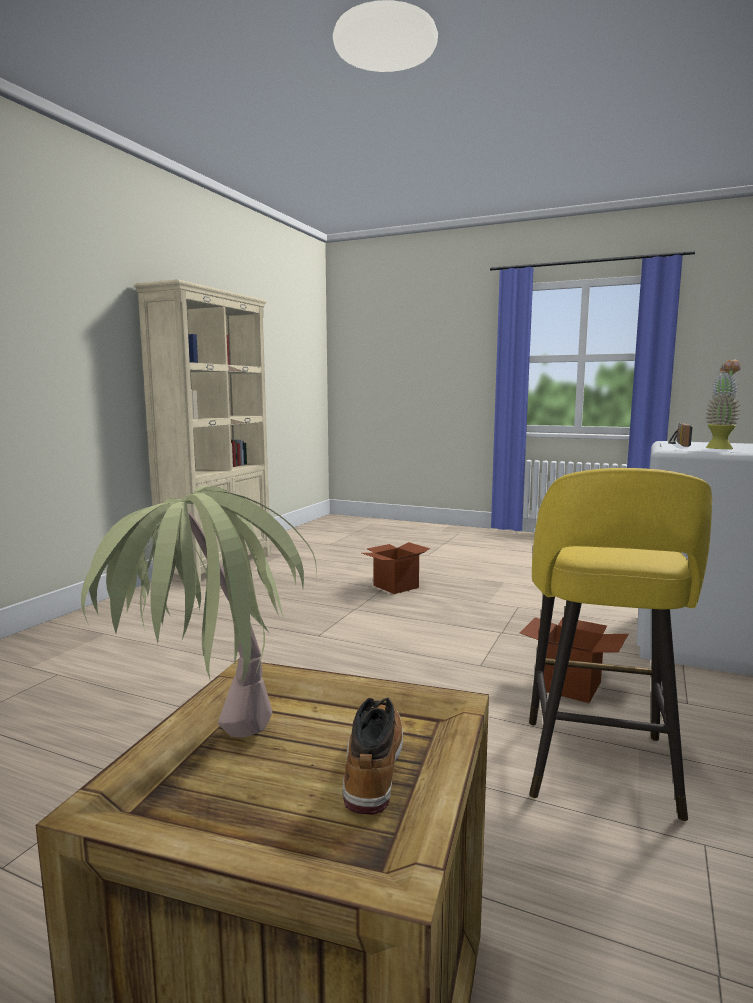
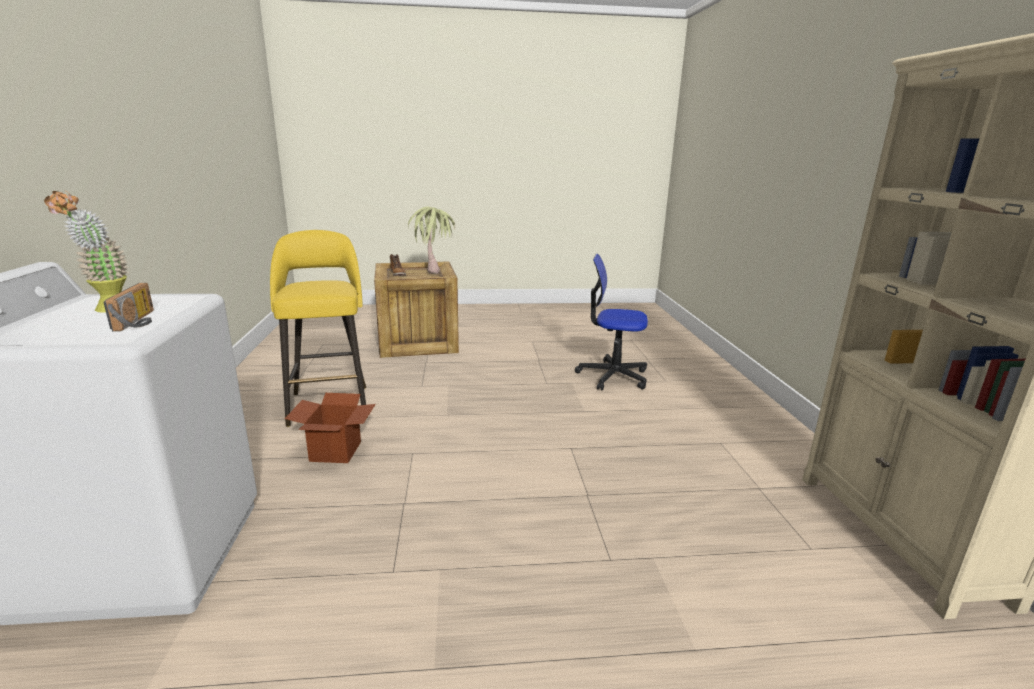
camera: 150 degrees right, 10 degrees up
(98, 700) = (612, 376): none -> office chair
(396, 586) = (598, 570): cardboard box -> none

